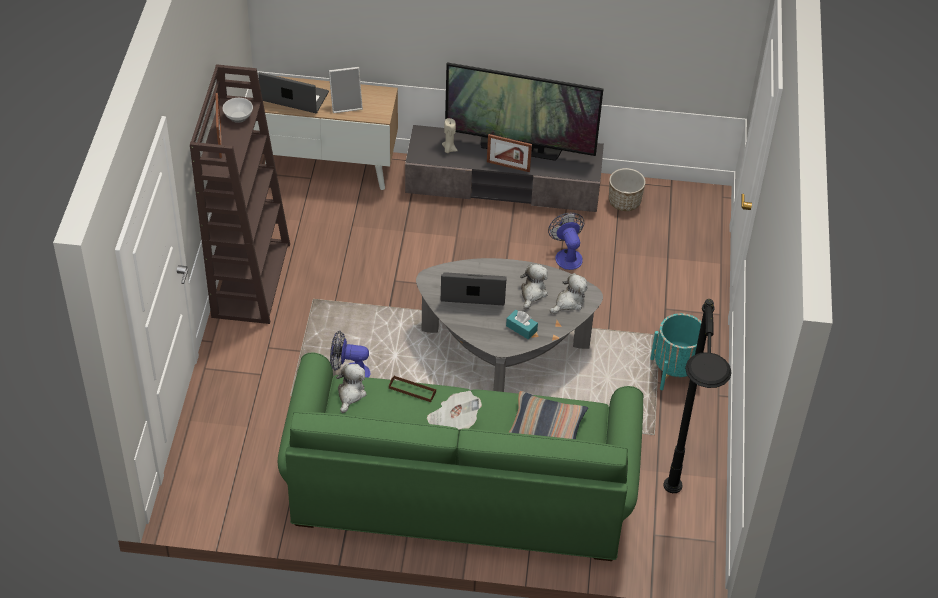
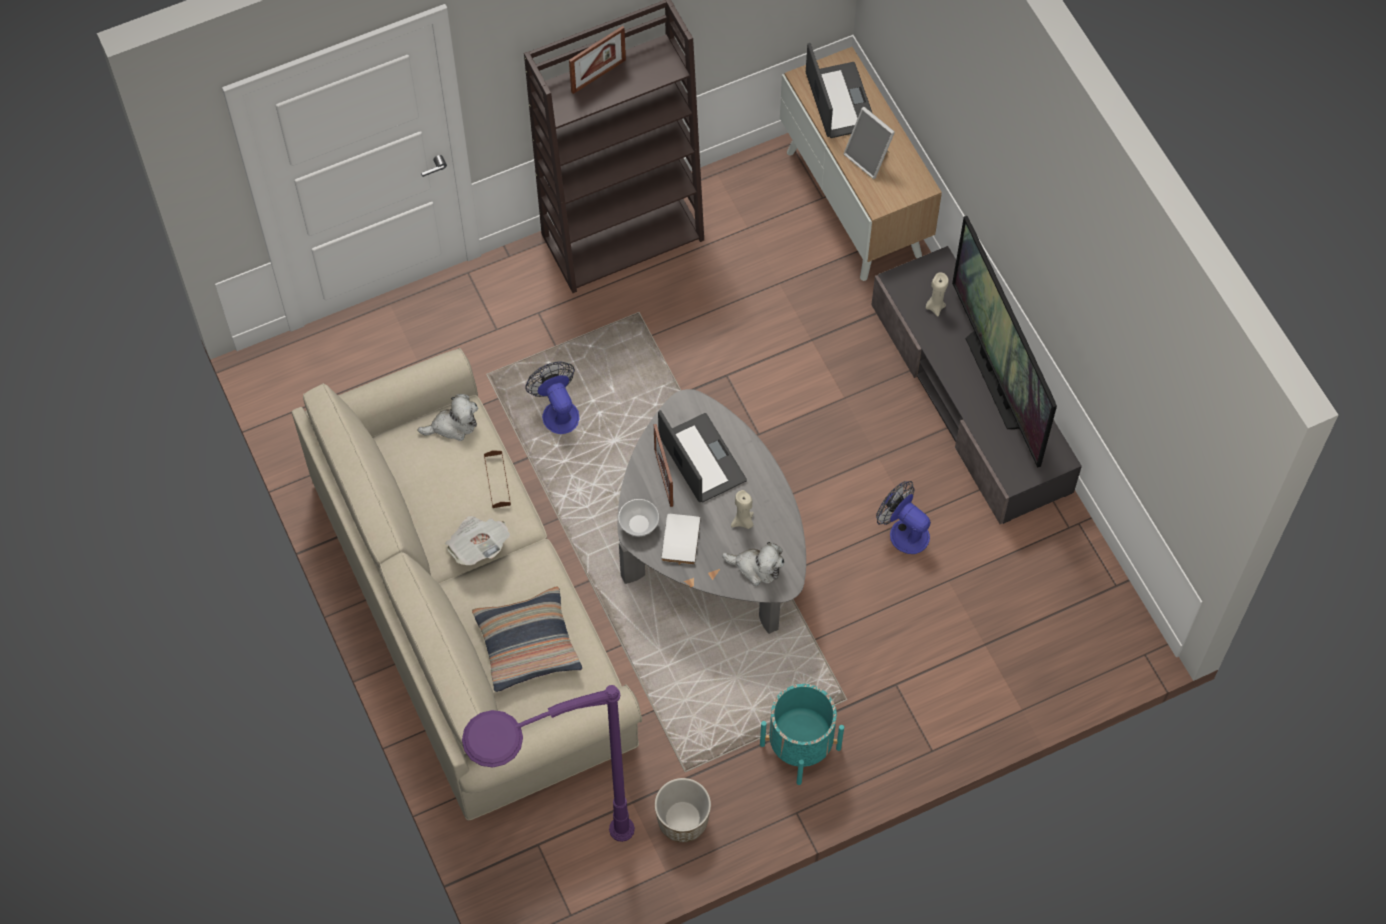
camera: 60 degrees right, 15 degrees up
(238, 117) = (648, 69): bowl -> bowl (638, 524)
(459, 489) = (470, 612): green sofa -> beige sofa
(508, 166) = (956, 384): picture frame -> picture frame (663, 477)
(521, 328) = (679, 540): turquoise tissue box -> white book
(532, 293) = (743, 522): plush toy -> beige candle
(567, 255) = (903, 531): fan -> fan turned 90 degrees counterclockwise
(624, 202) = (1045, 546): planter -> planter (682, 820)
(670, 535) = (548, 862): black floor lamp -> purple floor lamp

